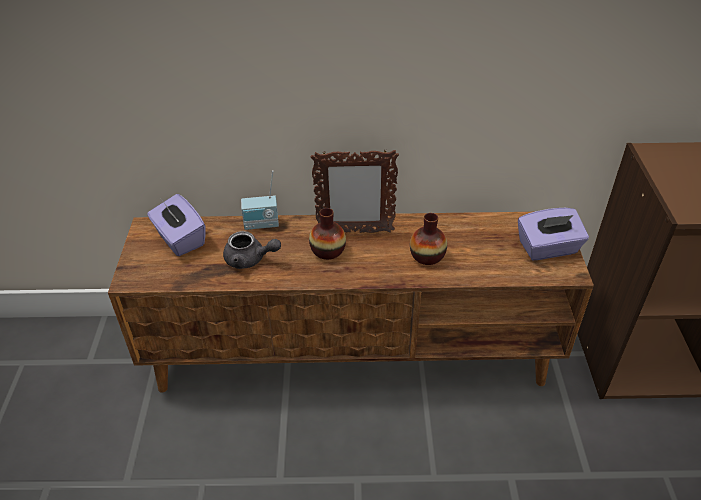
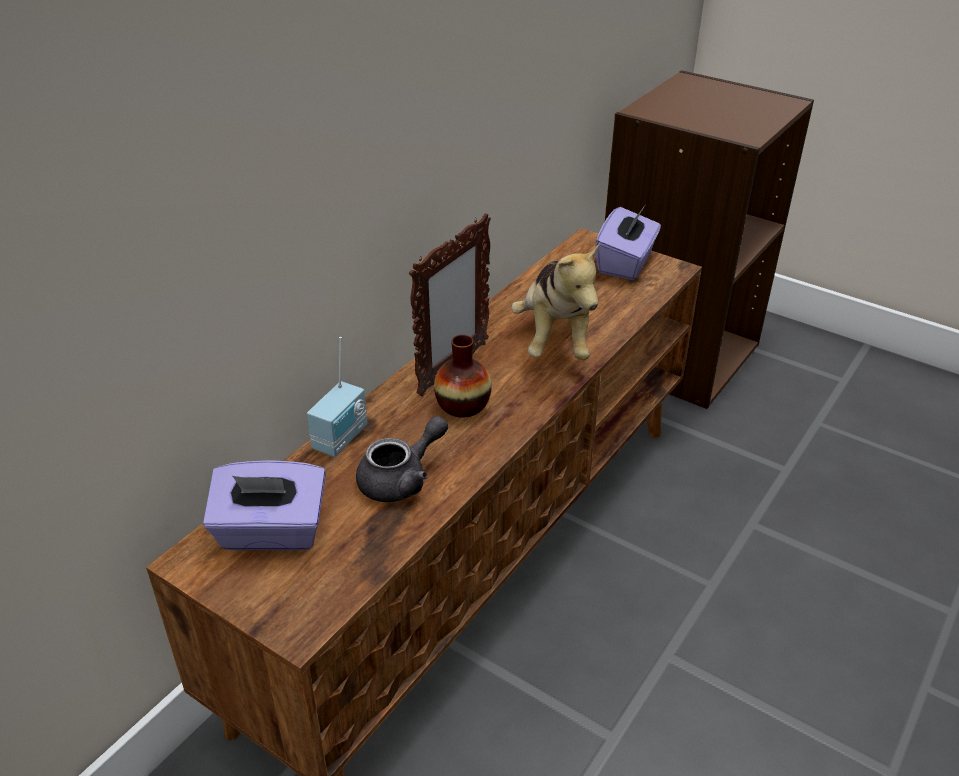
camera: 55 degrees left, 5 degrees down
(427, 256) = (555, 338): vase -> plush toy

